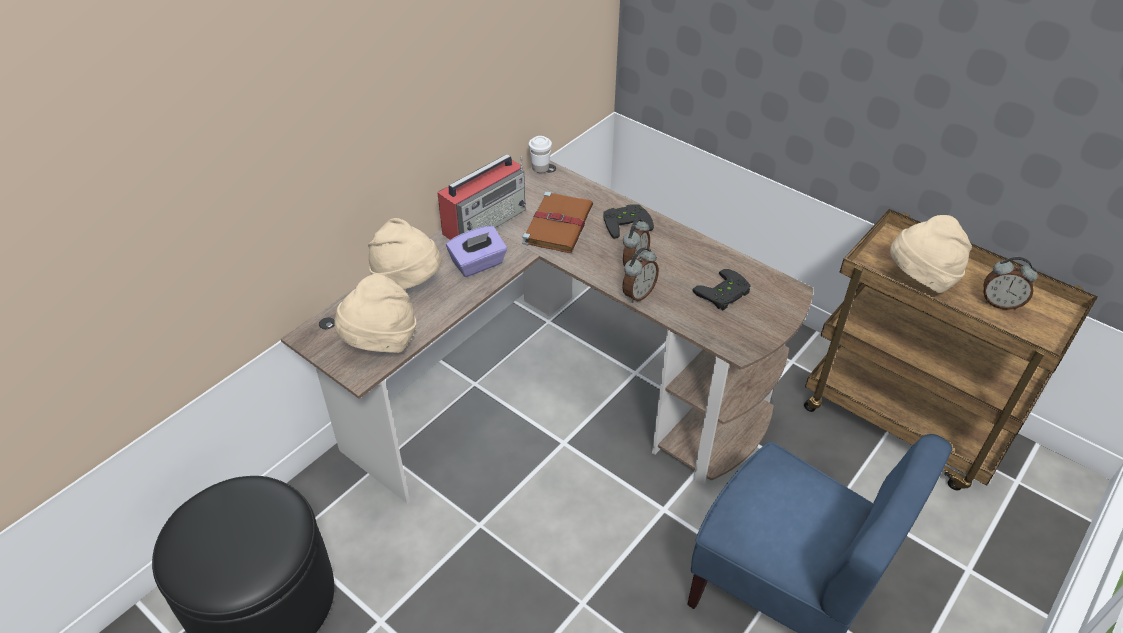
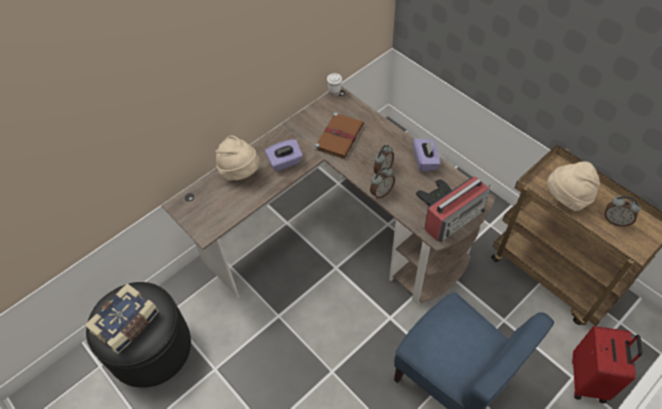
camera: 10 degrees right, 10 degrees up
(229, 543) = (127, 324): none -> book
(380, 342) = (219, 213): beige hat -> none
(485, 221) = (294, 130): radio -> radio (454, 219)
(625, 222) = (382, 138): black game controller -> none
(696, 248) = (425, 161): none -> purple tissue box
(994, 570) = (589, 379): none -> red suitcase

